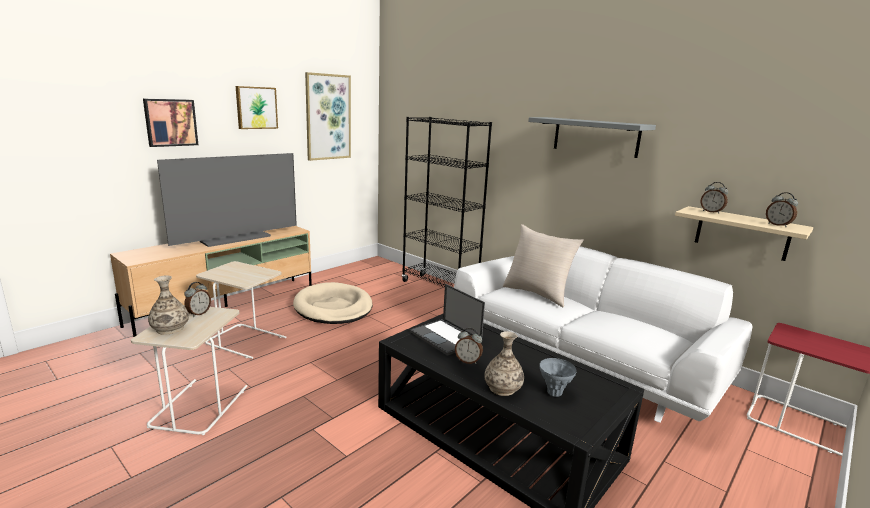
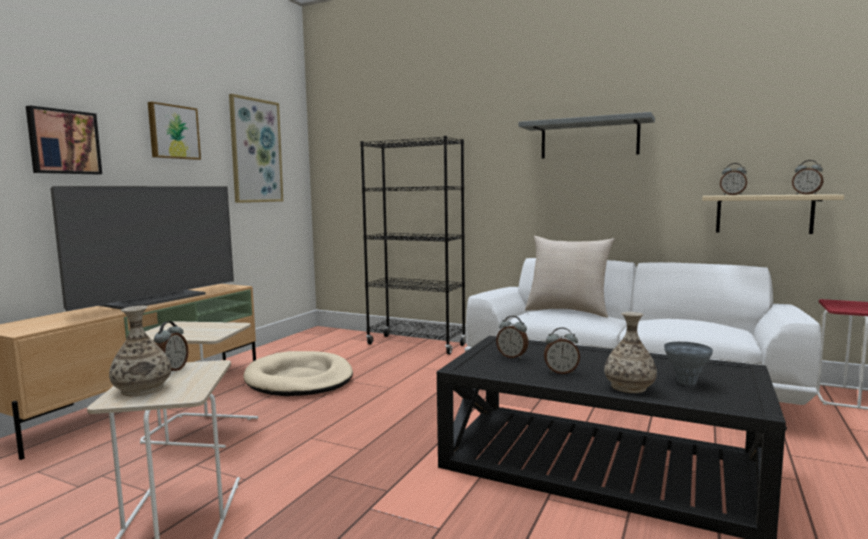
camera: 15 degrees left, 10 degrees down
(446, 337) = (512, 357): laptop -> alarm clock

